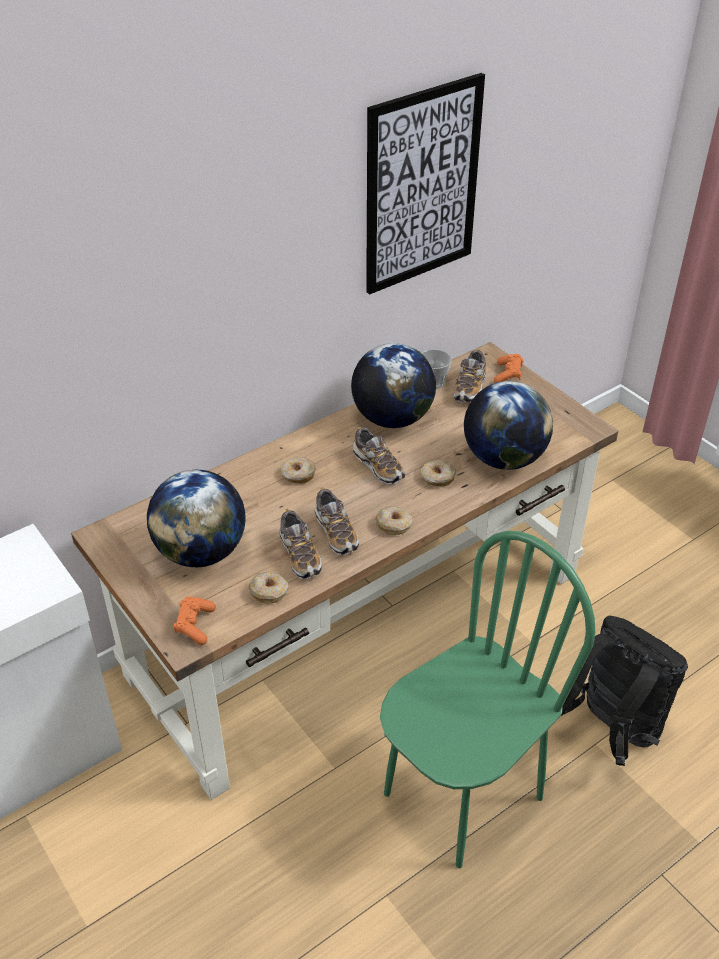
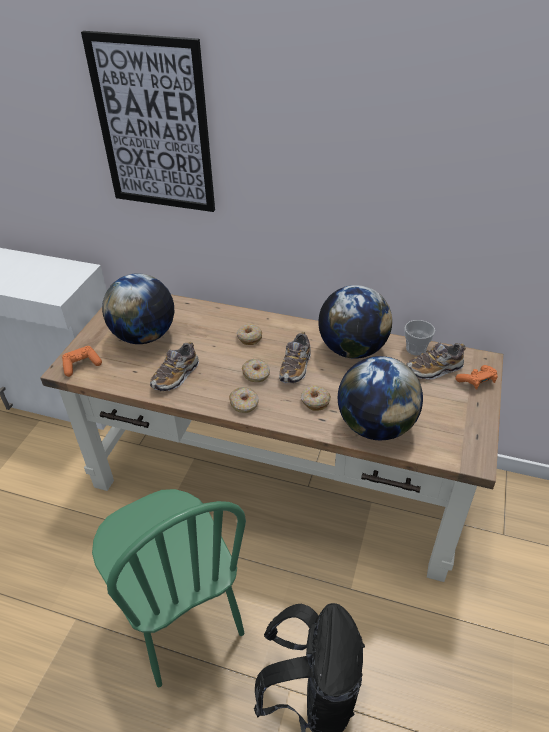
camera: 55 degrees right, 0 degrees up
(269, 592) = (132, 380): donut -> donut (256, 374)
(336, 532) = (211, 381): shoe -> none
(421, 186) = (447, 166): picture -> picture (154, 126)
(462, 794) = (181, 619): green chair -> green chair turned 45 degrees clockwise

